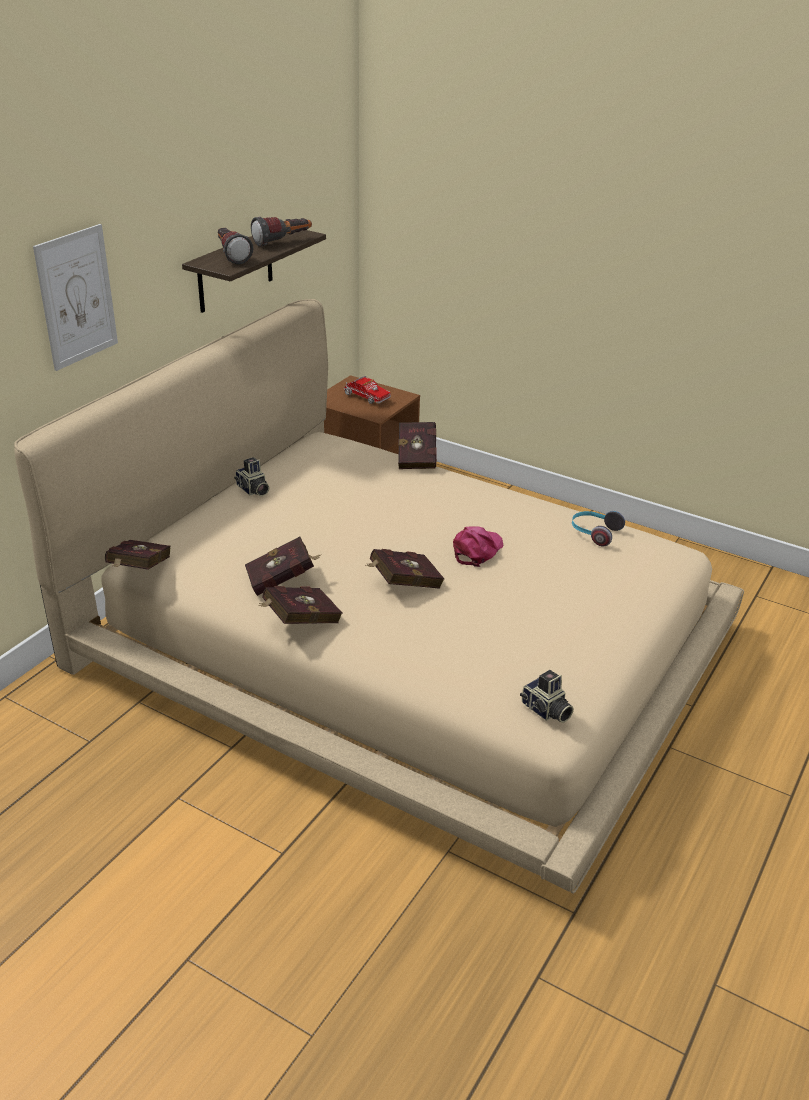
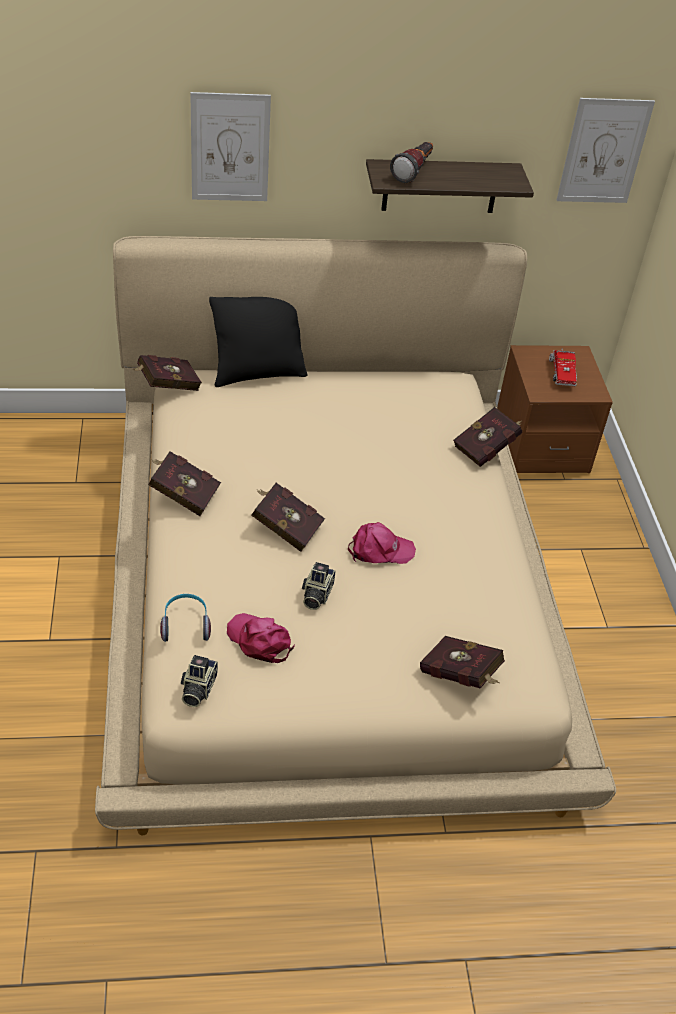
camera: 50 degrees right, 10 degrees up
(190, 518) = (258, 374): none -> black pillow
(252, 490) = (328, 384): camera -> camera (316, 595)
(283, 242) = (480, 181): flashlight -> none
(283, 581) = (224, 461): red book -> red book (461, 676)
(324, 192) = (603, 151): none -> picture
(521, 652) = (260, 641): none -> pink cap
(594, 533) = (494, 616): headphones -> headphones (185, 624)

